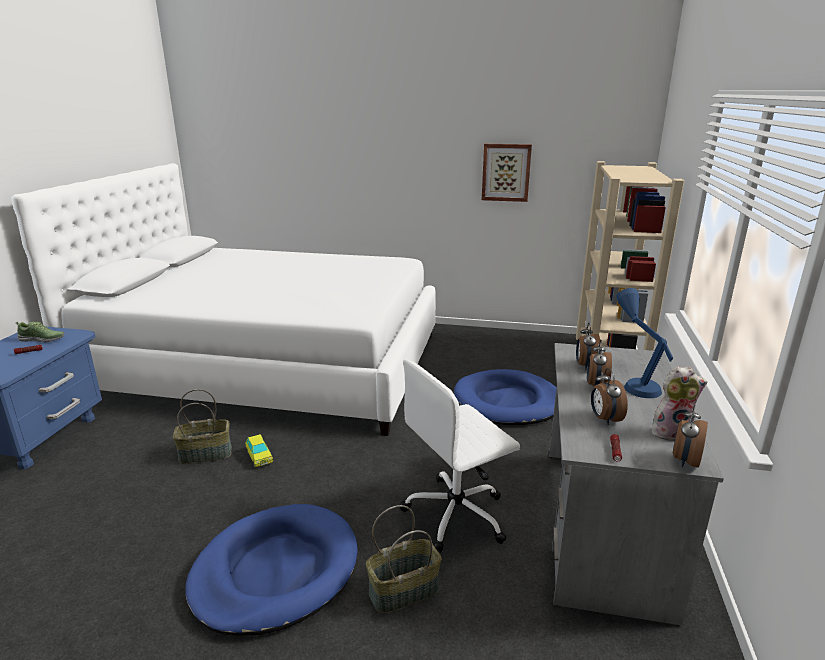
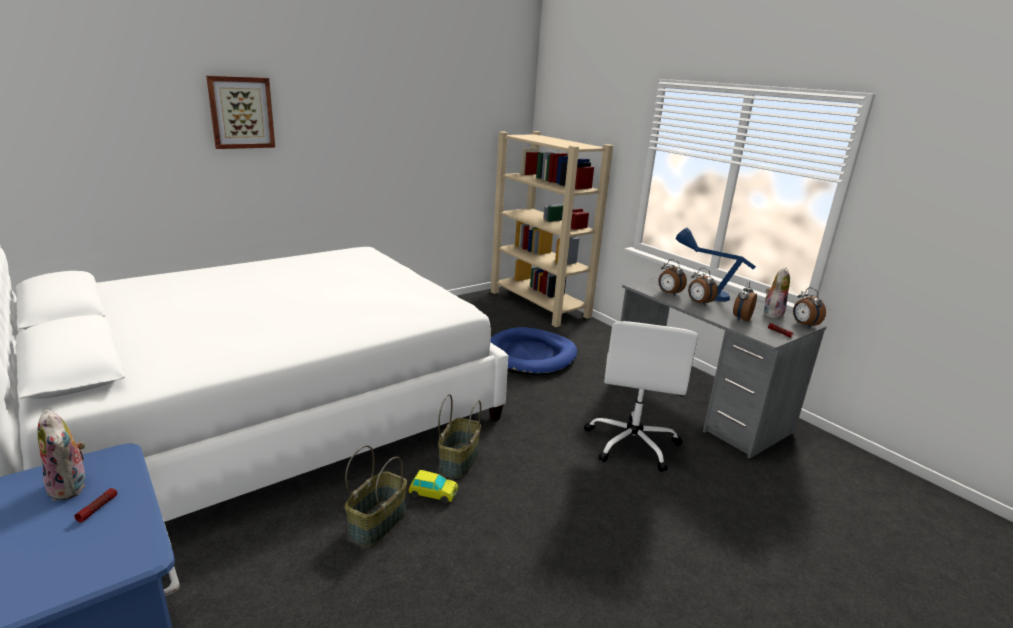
camera: 50 degrees left, 0 degrees up
(42, 339) = (71, 487): shoe -> plush toy
(275, 571) = (610, 555): blue dog bed -> none
(404, 590) = (688, 505): basket -> basket (458, 460)
(506, 172) = (424, 146): picture -> picture (241, 112)
(604, 419) = (741, 319): alarm clock -> alarm clock turned 90 degrees clockwise

